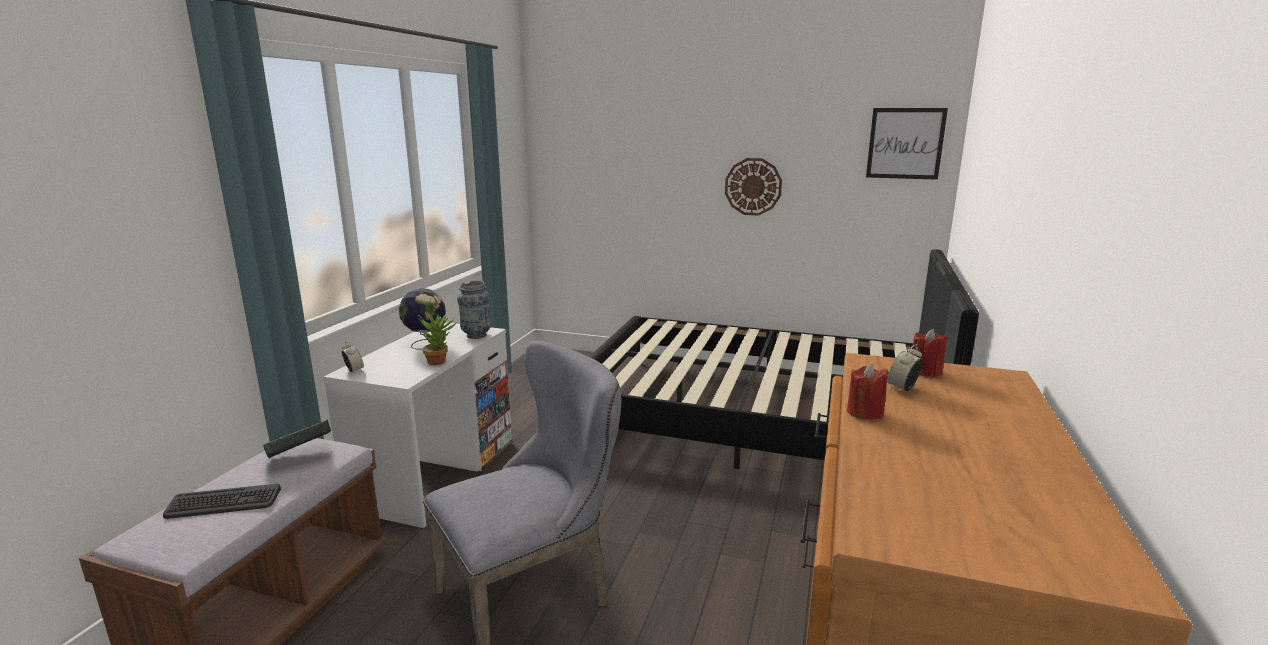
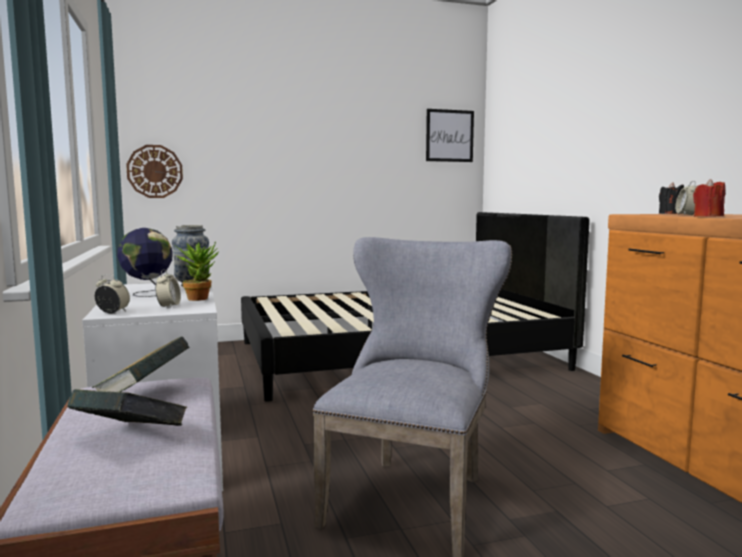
camera: 35 degrees left, 10 degrees down
(223, 503) = (129, 439): keyboard -> book
(398, 370) = (168, 306): none -> alarm clock
(753, 186) = (342, 170): wall clock -> wall clock (155, 171)
(925, 371) = (670, 214): red candle -> black candle

